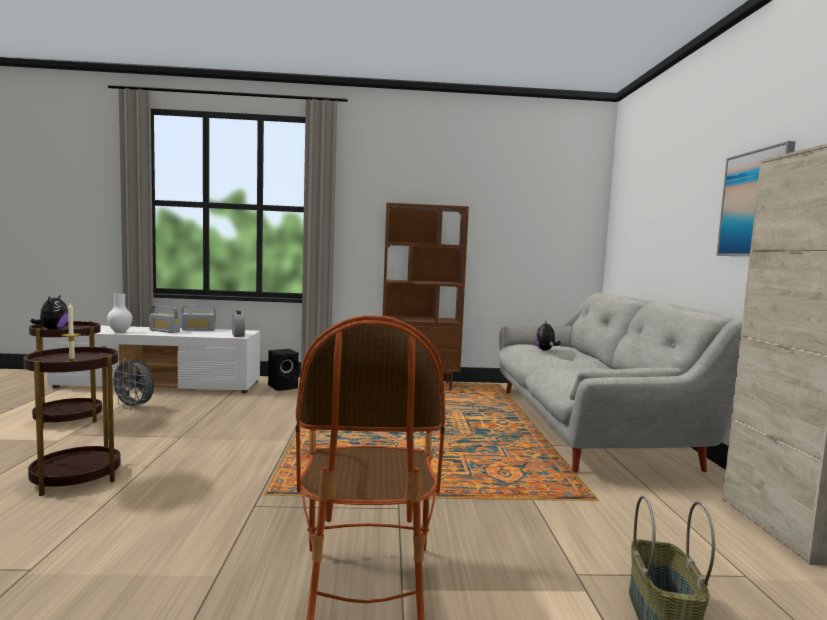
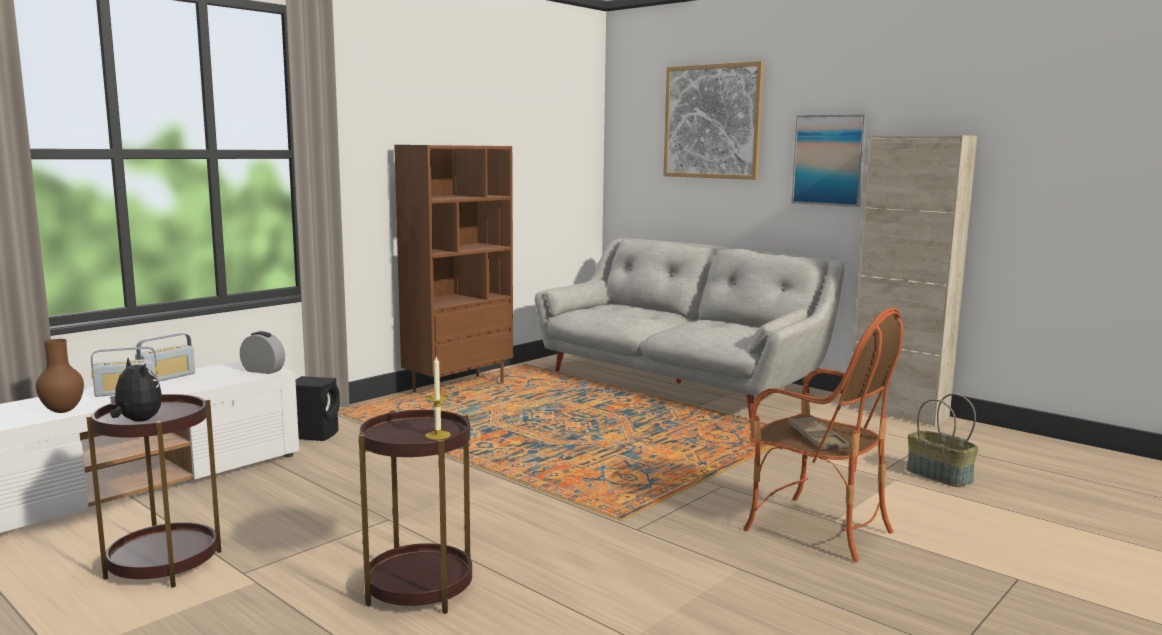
camera: 45 degrees left, 5 degrees up
(120, 332) = (63, 411): white vase -> brown vase
(134, 407) = (206, 520): grey fan -> none
(357, 472) = (816, 438): none -> brown tray
(546, 350) = (621, 312): plush toy -> none
(669, 180) = (712, 121): none -> picture

